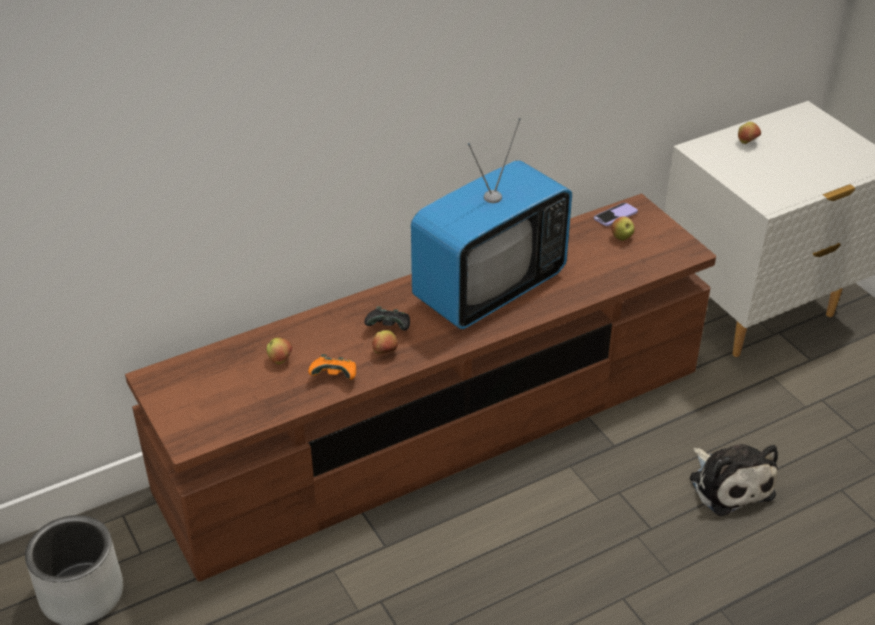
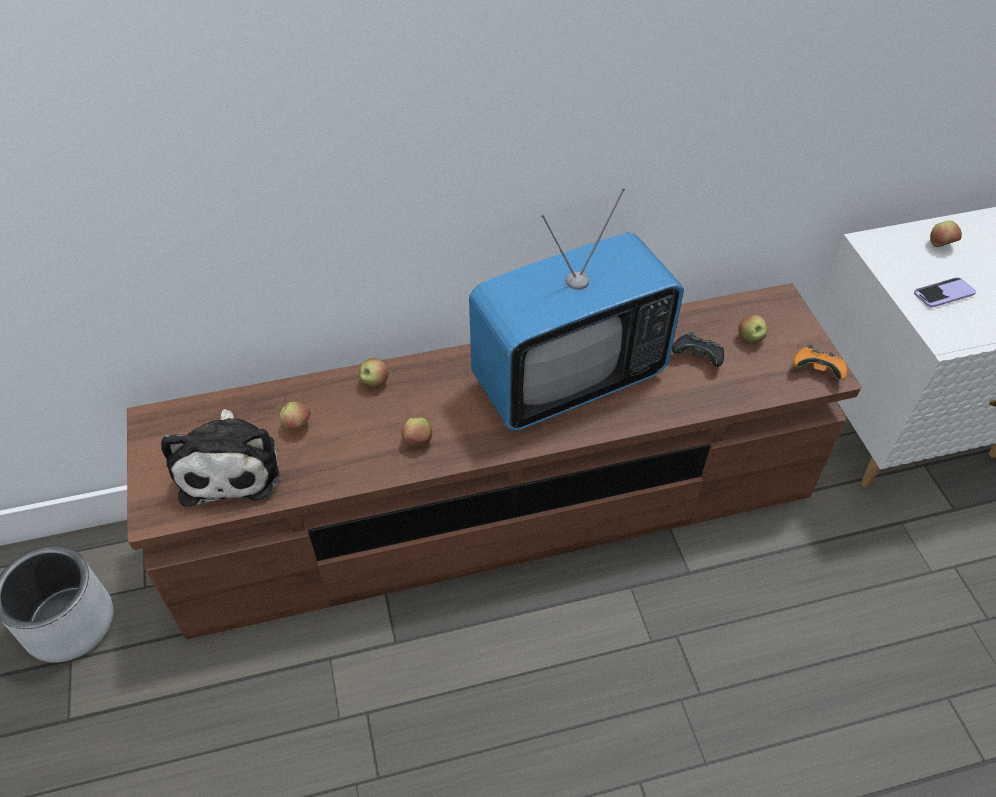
camera: 15 degrees right, 10 degrees up
(331, 319) = (374, 382): none -> apple
(335, 376) = (349, 462): orange game controller -> orange game controller (817, 371)
(389, 328) = (435, 409): black game controller -> black game controller (698, 358)
(615, 215) = (751, 308): phone -> phone (943, 294)
(729, 484) = (810, 655): plush toy -> plush toy (230, 465)

